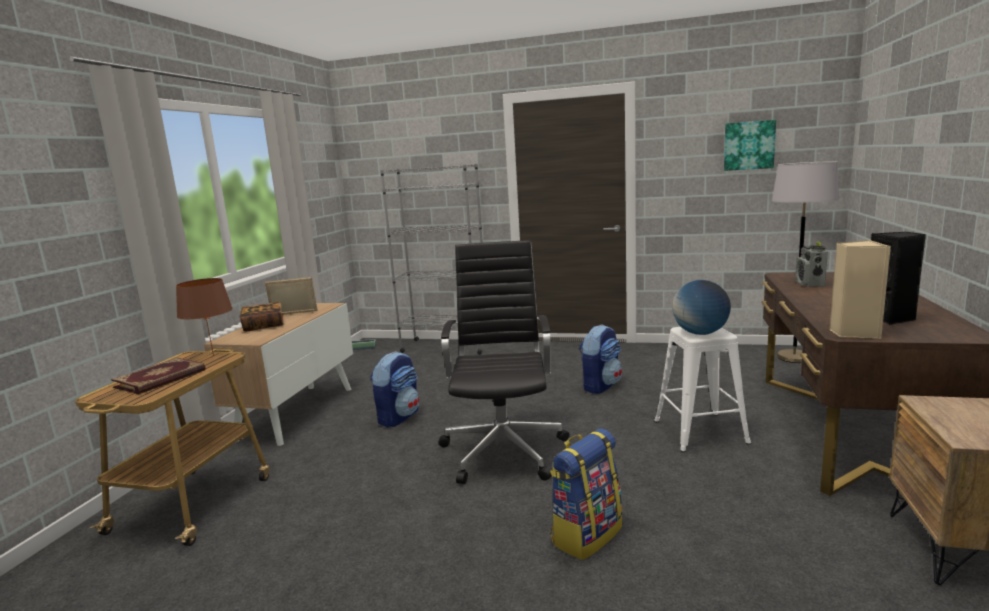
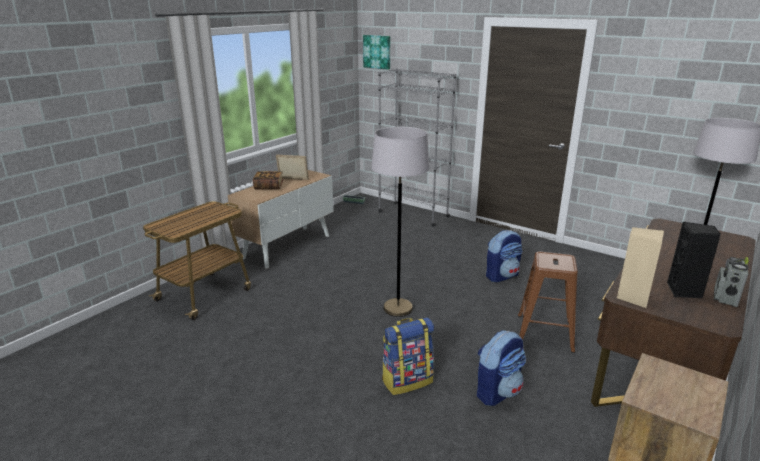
camera: 20 degrees right, 10 degrees up
(161, 379) = (189, 220): book -> none
(213, 355) = (224, 208): brown table lamp -> none
(398, 417) = (346, 266): backpack -> backpack (497, 391)
(504, 449) = (398, 308): black office chair -> grey floor lamp
(698, 431) = (544, 332): white stool -> brown stool
(700, 333) = (551, 262): globe -> none
(748, 145) = (692, 93): picture -> picture (377, 51)
(809, 284) = (673, 239): radio -> radio (725, 298)

